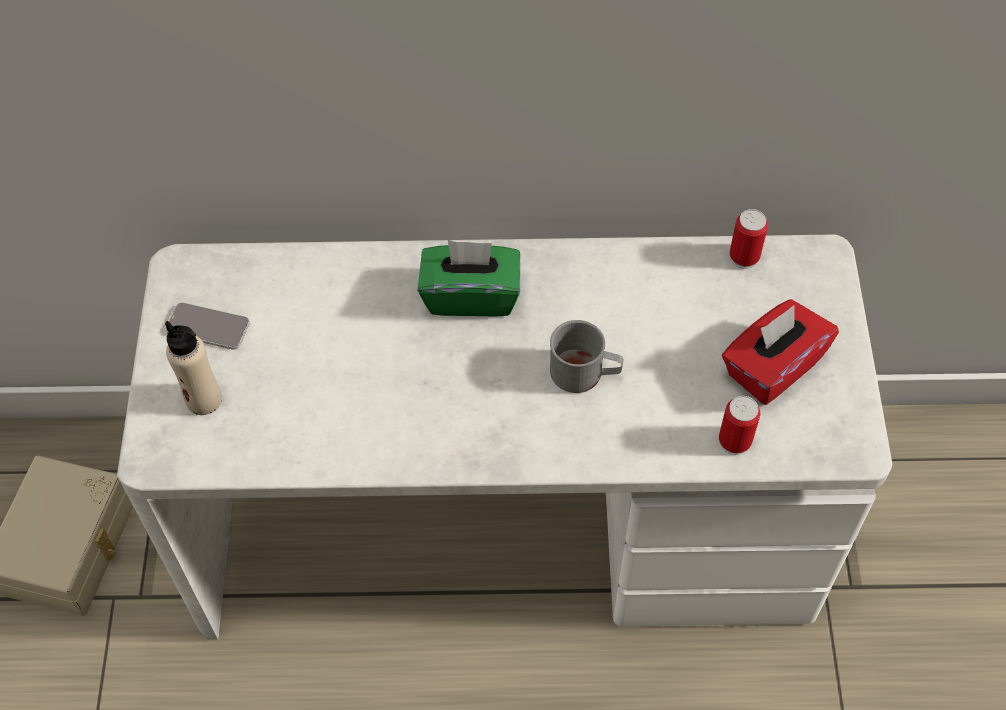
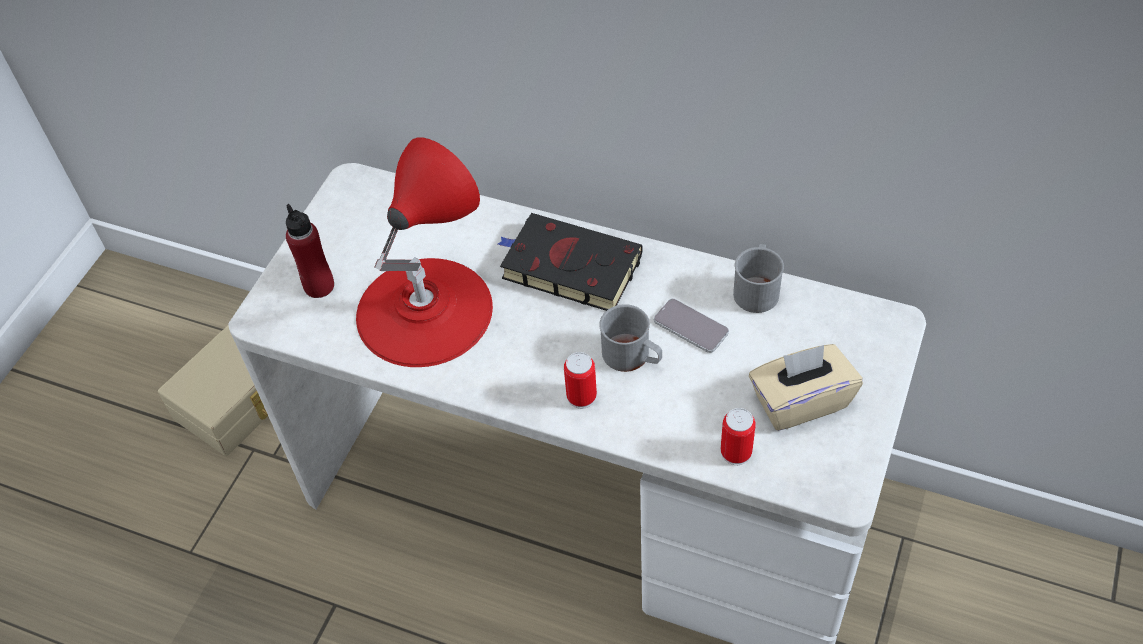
camera: 25 degrees right, 5 degrees down
(204, 400) = (319, 286): beige bottle -> red bottle
(208, 327) = (349, 232): phone -> phone (691, 326)
(337, 391) = (424, 310): none -> red table lamp
(471, 295) = (568, 267): green tissue box -> black book
(676, 261) = (757, 289): none -> grey mug
(744, 256) = (820, 301): can -> can (581, 396)
(772, 367) = (800, 401): red tissue box -> beige tissue box

